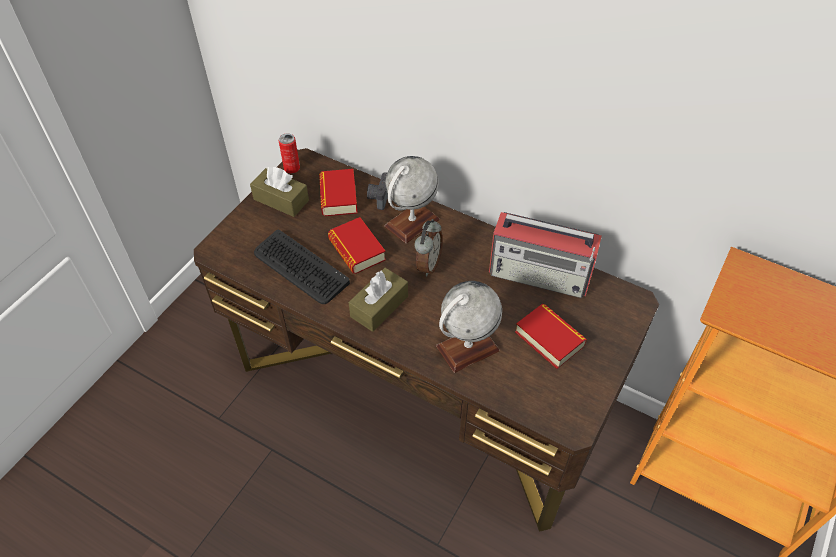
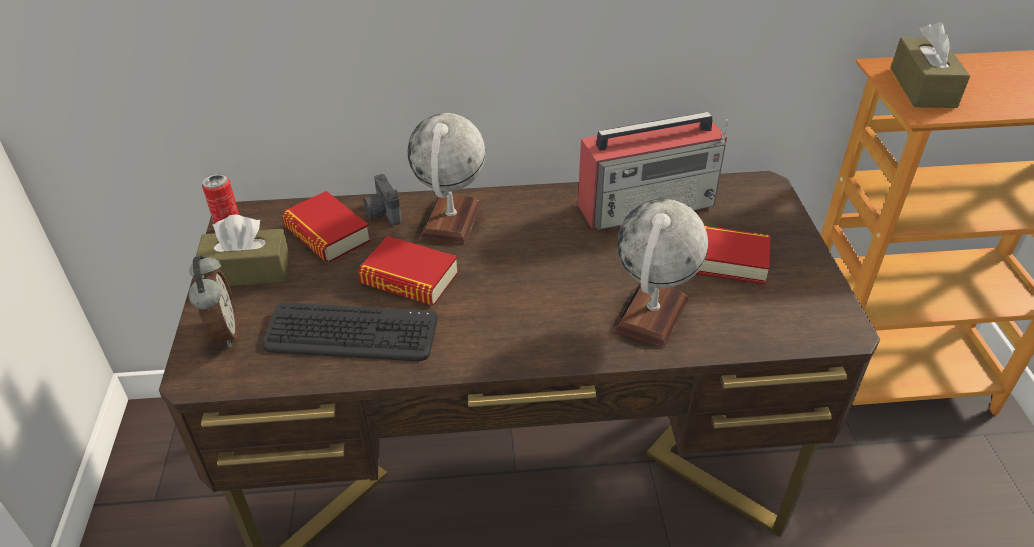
camera: 35 degrees left, 10 degrees down
(379, 306) = (501, 325): brown tissue box -> brown tissue box (922, 87)
(427, 265) = (515, 253): alarm clock -> alarm clock (223, 332)

